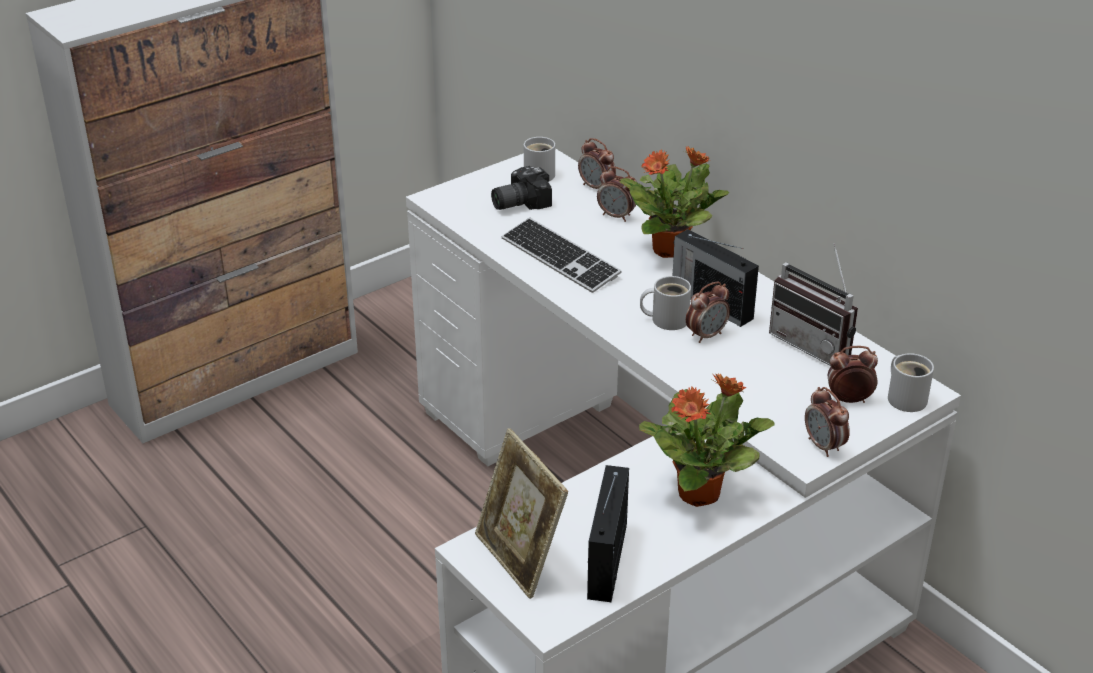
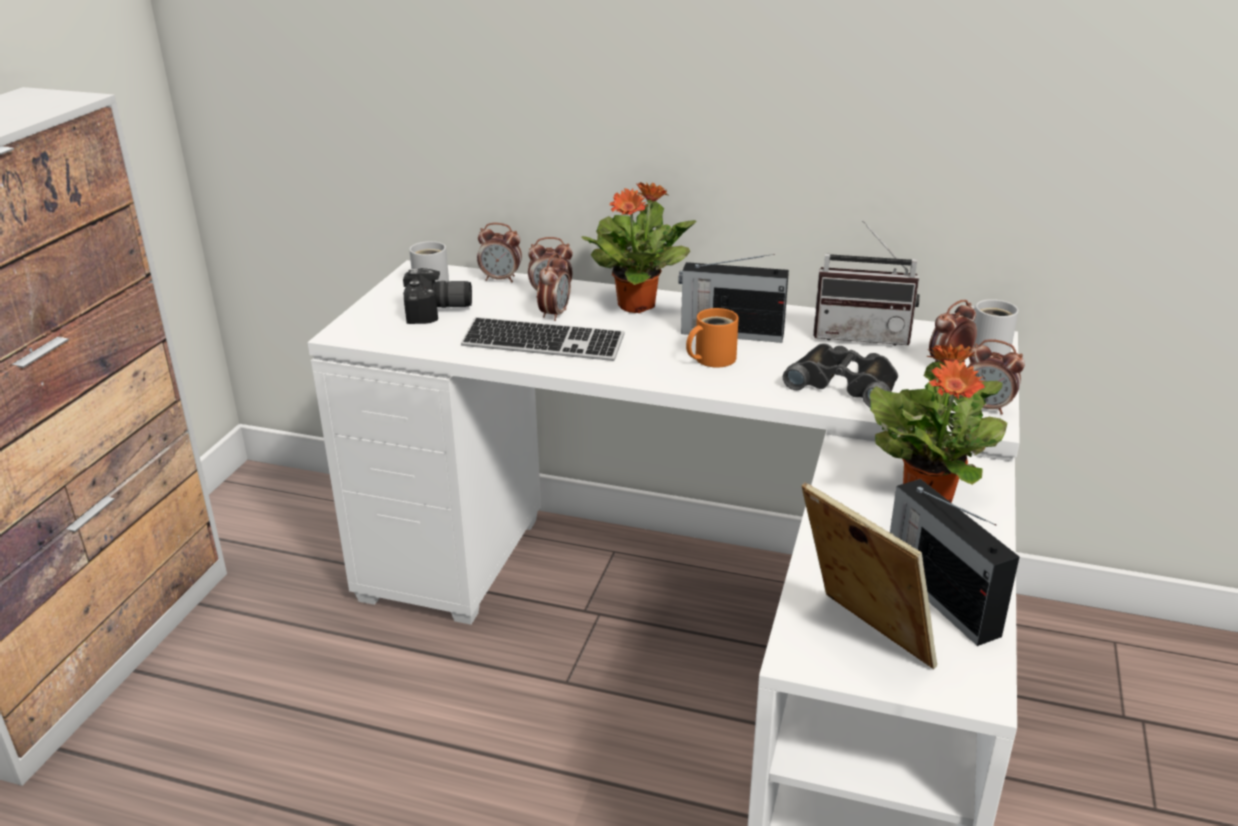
camera: 35 degrees left, 5 degrees down
(518, 202) = (438, 312): camera -> camera turned 120 degrees counterclockwise
(520, 559) = (860, 639): picture frame -> picture frame turned 150 degrees counterclockwise
(666, 319) = (711, 358): white mug -> orange mug
(706, 335) = (764, 359): alarm clock -> alarm clock (554, 314)
(739, 380) = (844, 383): none -> black binoculars

